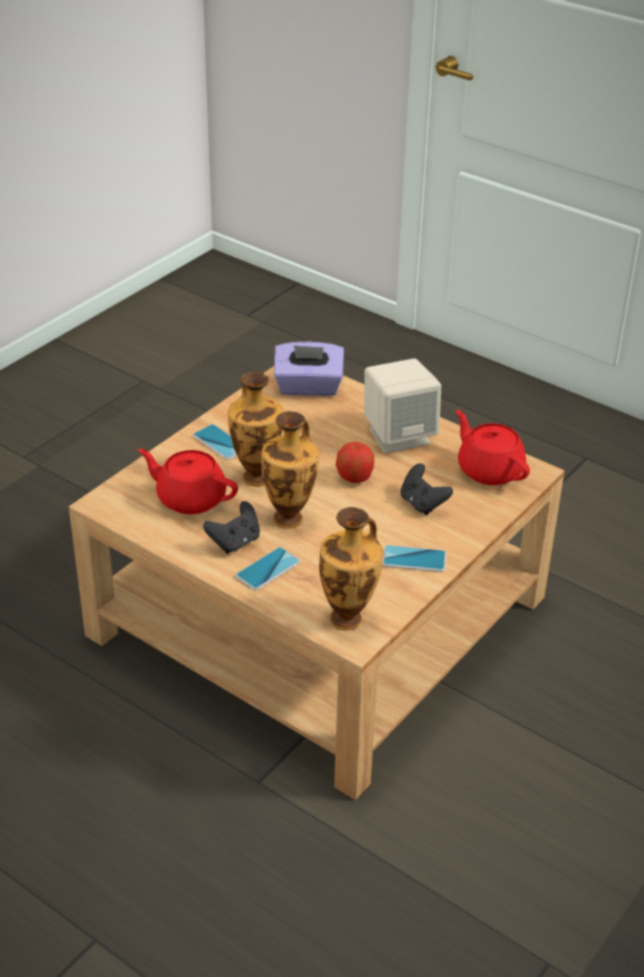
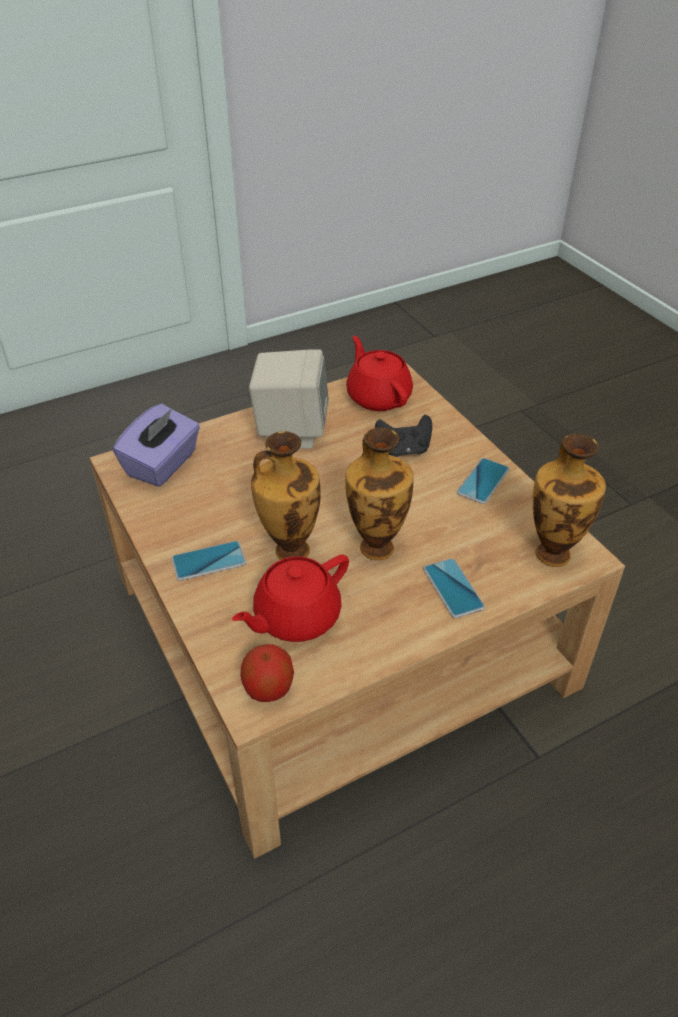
camera: 65 degrees left, 5 degrees up
(235, 542) = (395, 601): black game controller -> none
(354, 478) = (338, 480): apple -> apple (268, 689)
(489, 470) = (378, 396): red teapot -> red teapot turned 75 degrees clockwise

